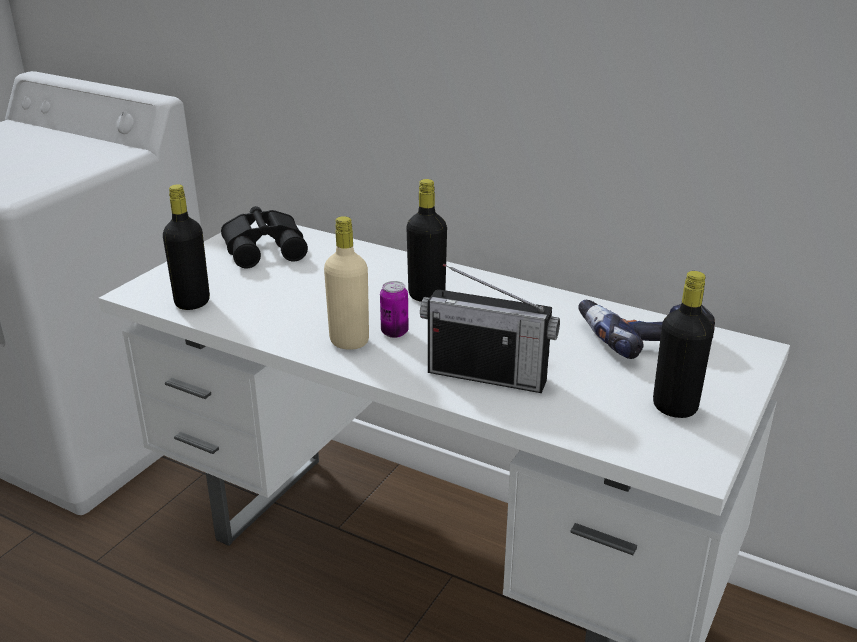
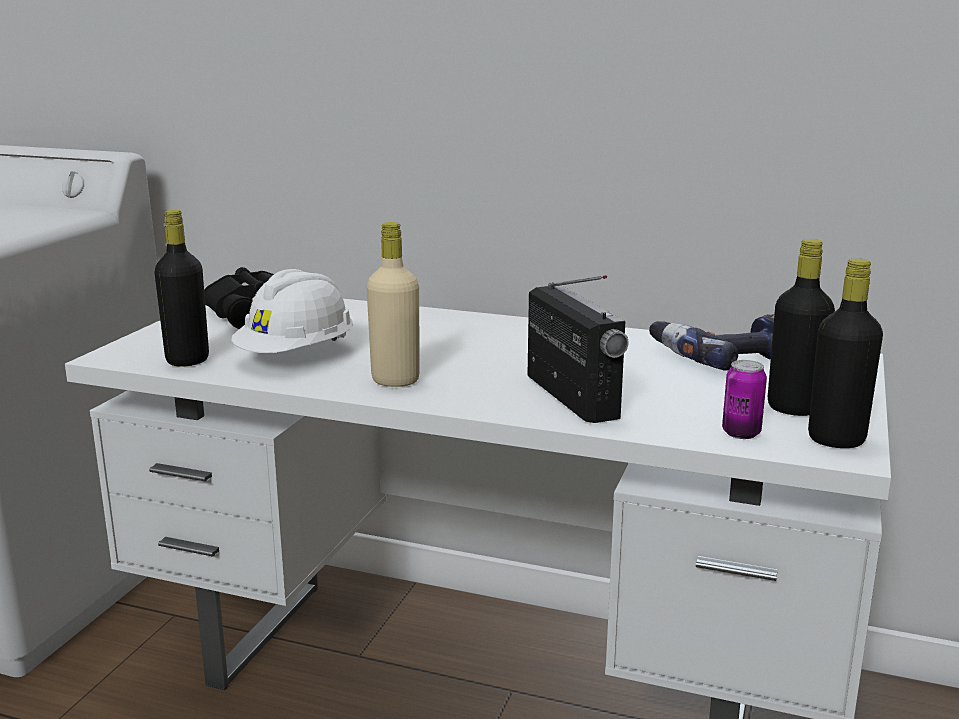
camera: 10 degrees left, 10 degrees down
(279, 305) = (296, 356): none -> white hard hat
(394, 332) = (445, 370): can -> can (741, 433)
(426, 295) = (467, 339): black bottle -> black bottle (836, 440)
(487, 375) = (571, 397): radio -> radio turned 120 degrees counterclockwise

